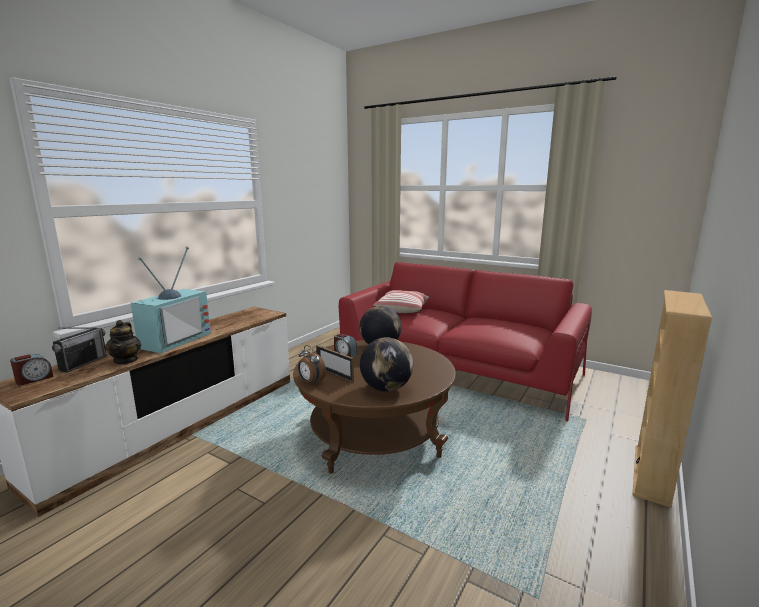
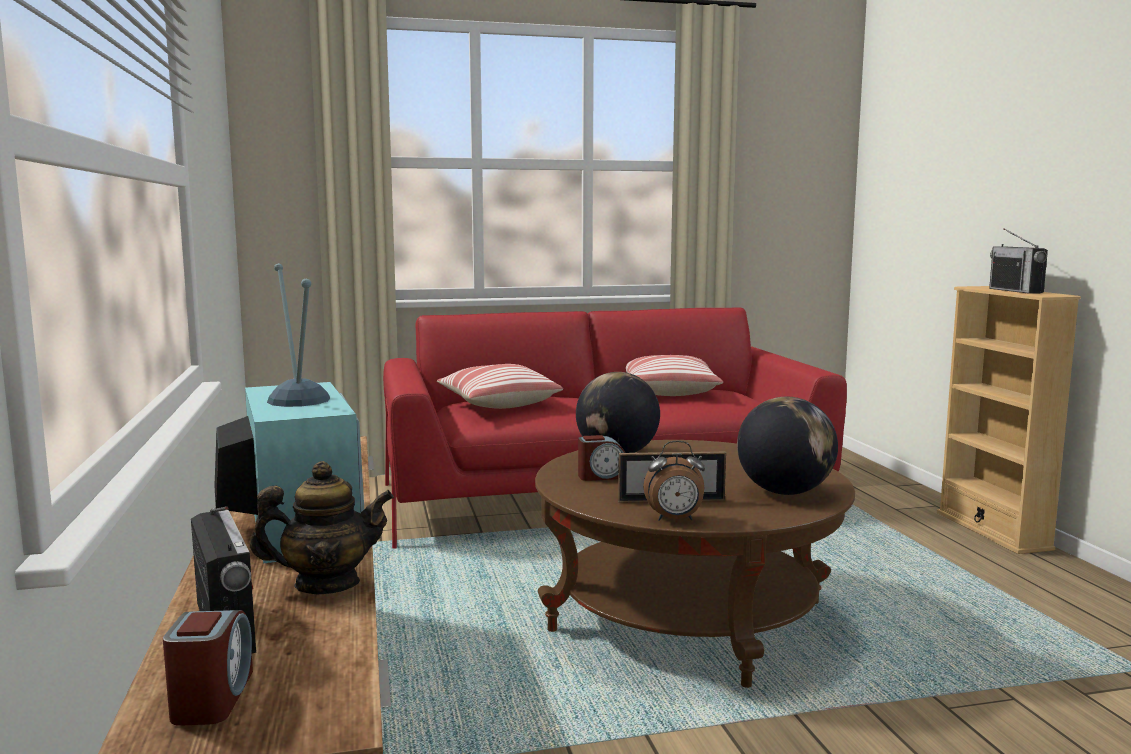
camera: 45 degrees left, 5 degrees down
(126, 360) = (326, 584): teapot -> teapot turned 45 degrees counterclockwise
(493, 321) = (668, 392): none -> pillow
(679, 302) = (1015, 291): none -> radio

